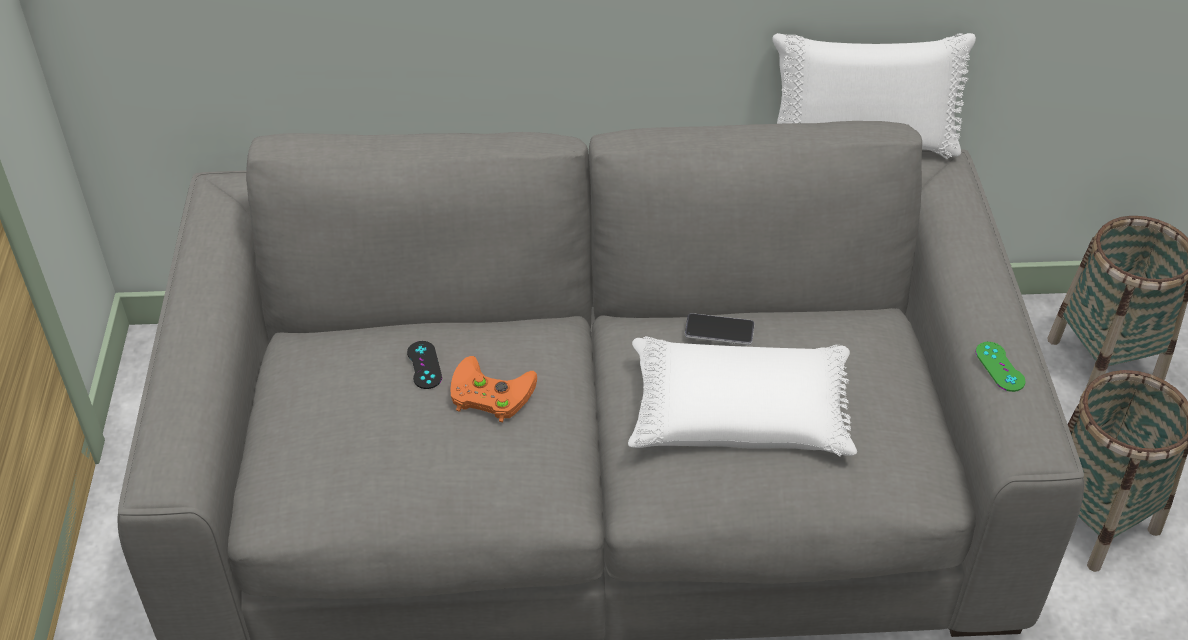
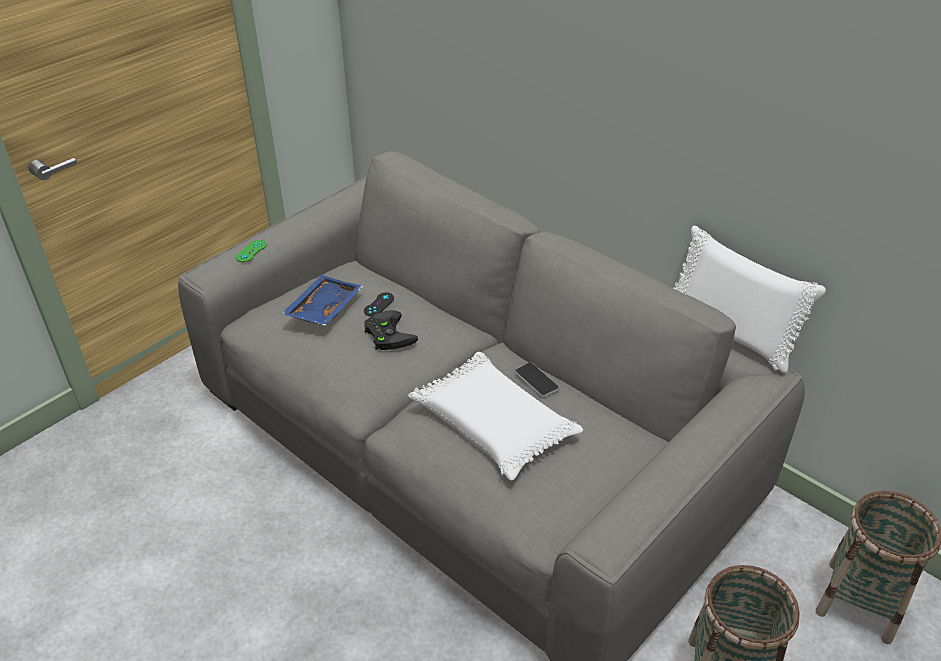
camera: 45 degrees right, 5 degrees down
(362, 419) = (323, 308): none -> blue tray
(487, 394) = (387, 334): orange game controller -> black game controller
(1000, 367) = (641, 491): green game controller -> green game controller (251, 251)

